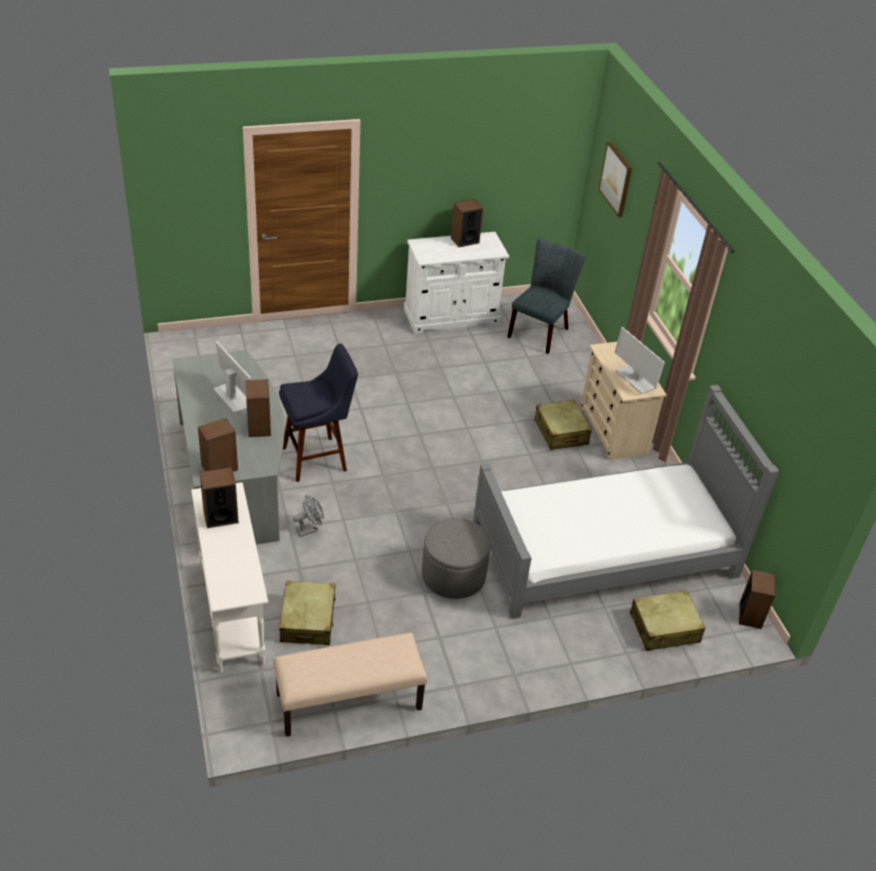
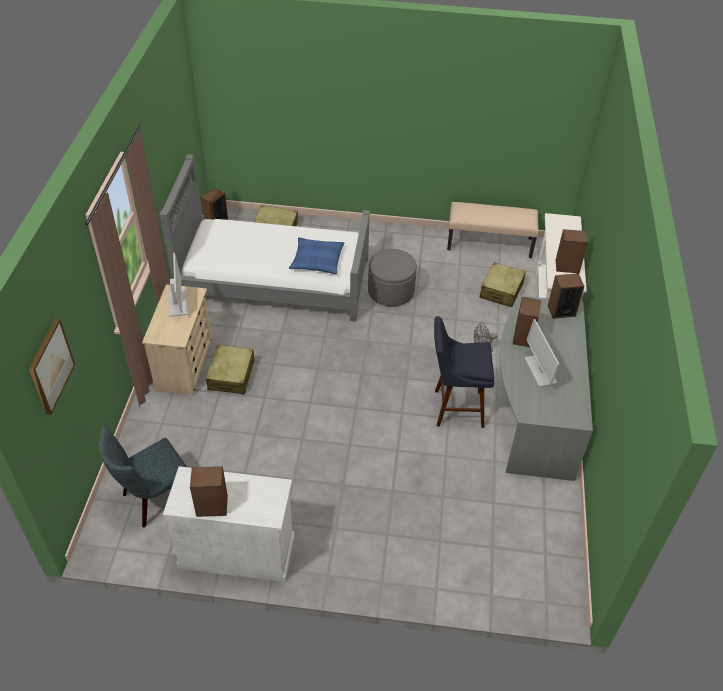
camera: 155 degrees left, 5 degrees up
(549, 509) = (317, 261): none -> blue pillow

